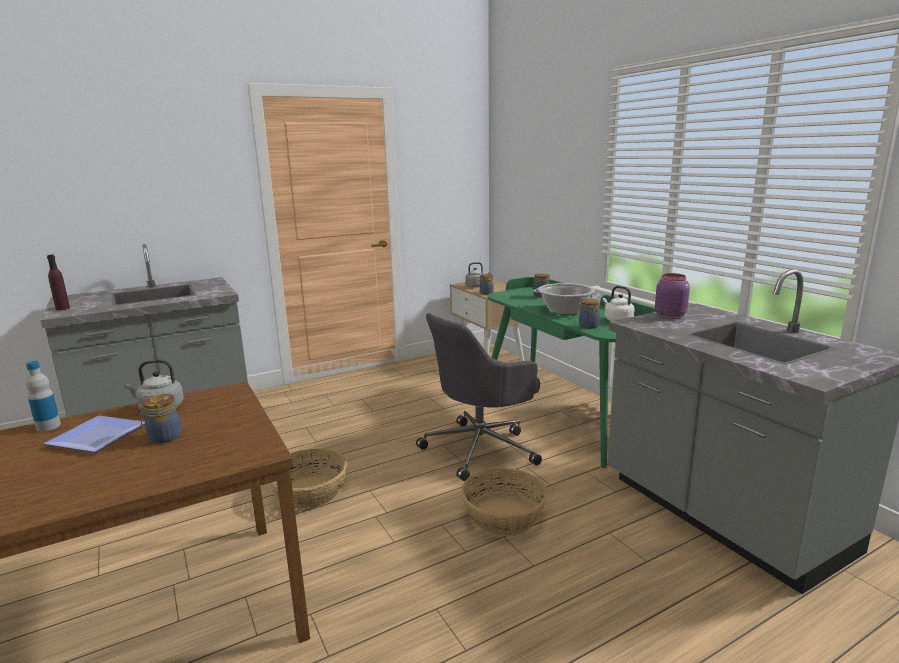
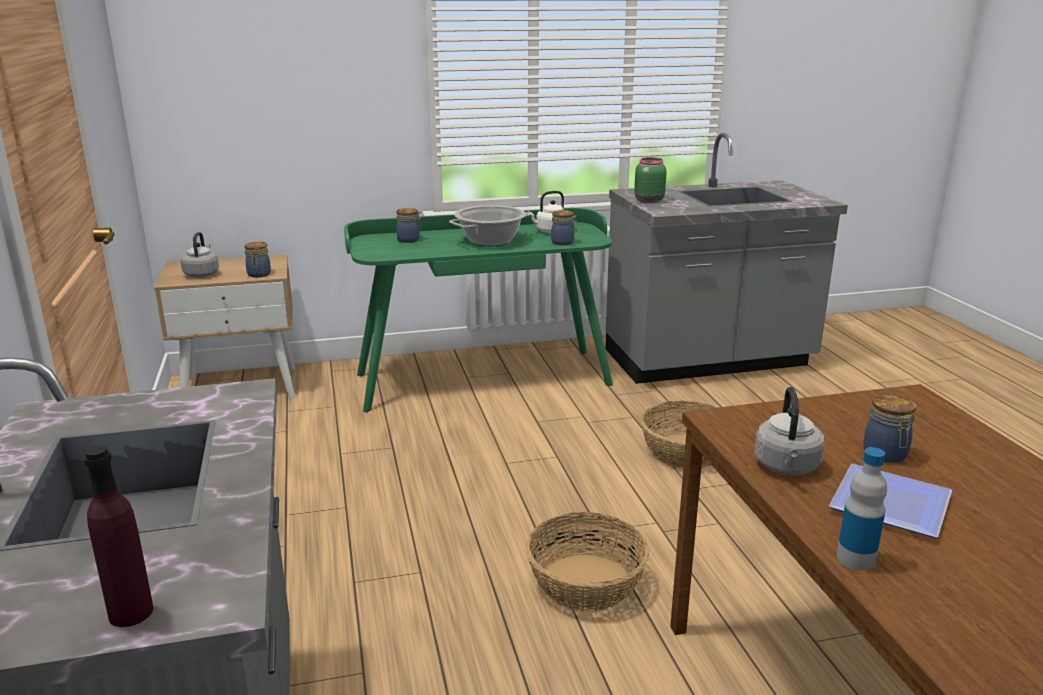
camera: 75 degrees left, 5 degrees up
(481, 448) = (532, 439): grey office chair -> none
(669, 315) = (648, 201): purple jar -> green jar

